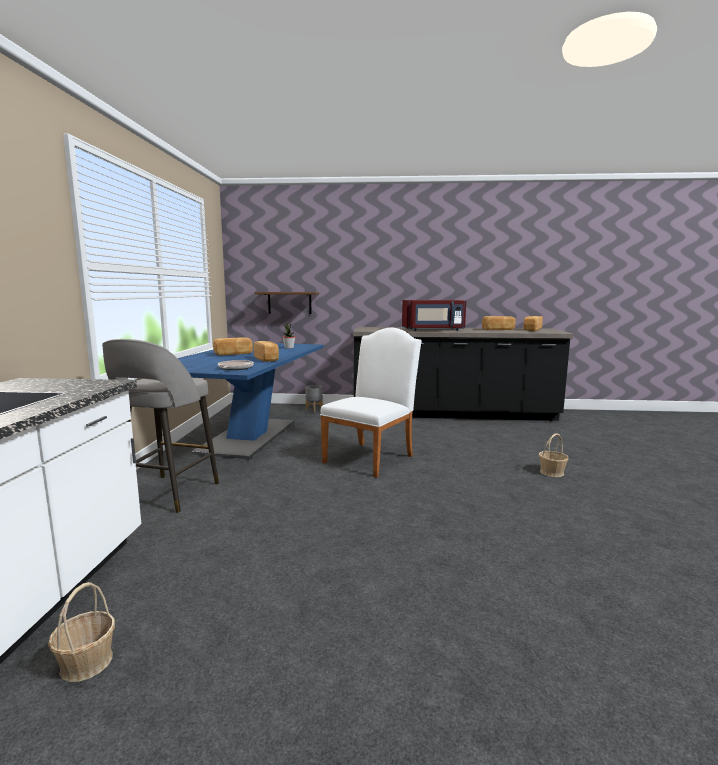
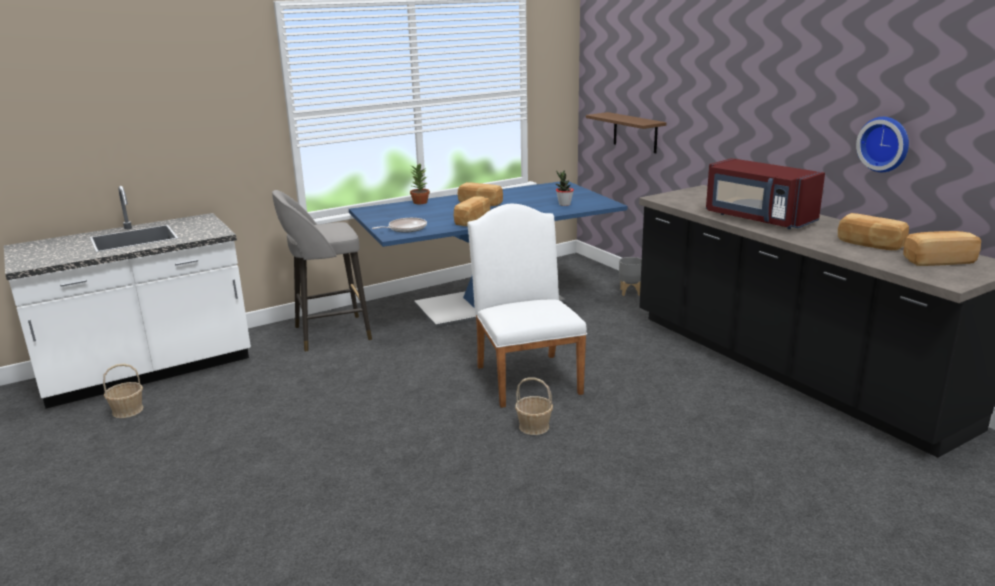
camera: 55 degrees right, 10 degrees up
(183, 359) = (420, 202): none -> potted plant
(372, 457) = (526, 376): white chair -> white chair turned 105 degrees counterclockwise
(474, 284) = (885, 144): none -> wall clock
(552, 472) = (647, 499): basket -> basket (534, 427)

